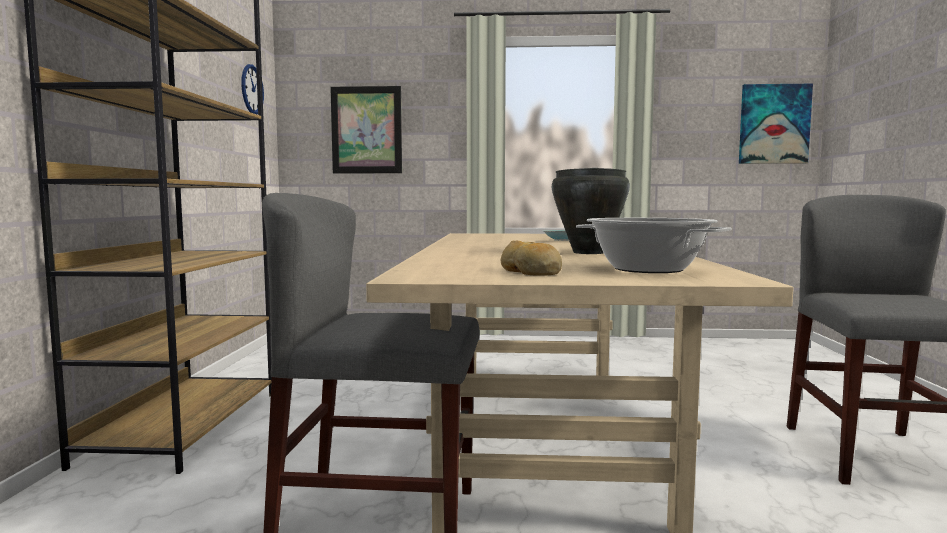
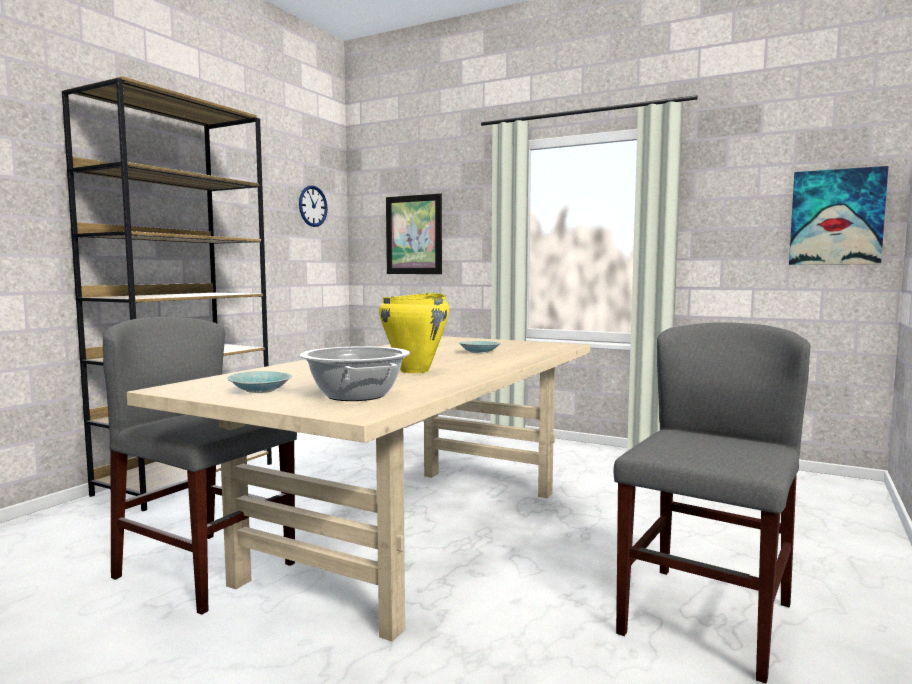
camera: 25 degrees right, 0 degrees up
(530, 272) = (262, 390): bread -> turquoise bowl
(589, 252) = (415, 371): black cooking pot -> yellow cooking pot

